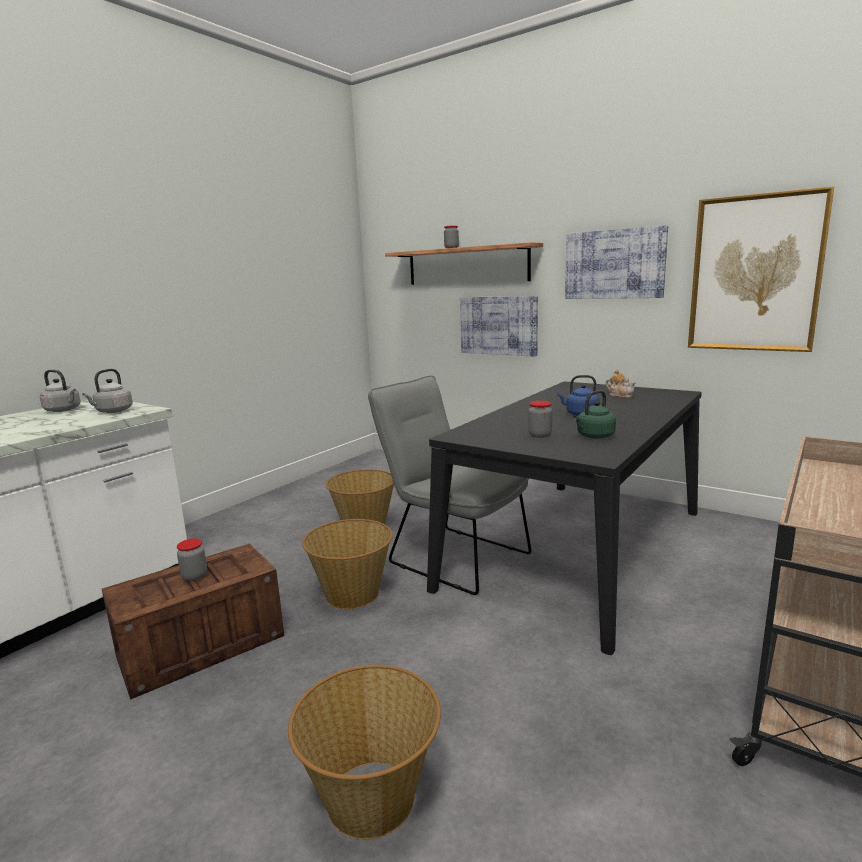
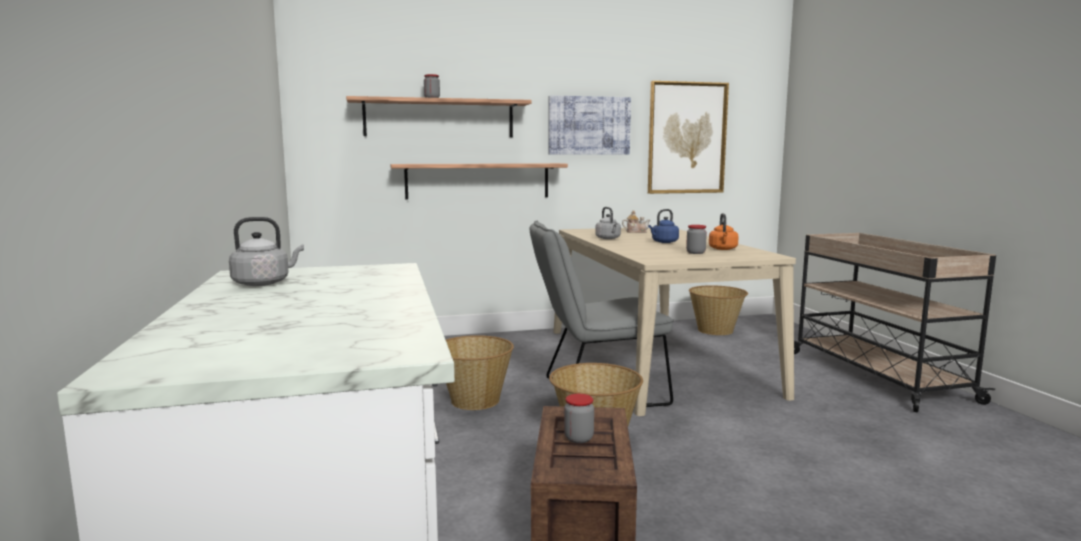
camera: 50 degrees left, 5 degrees down
(112, 411) = (359, 273): grey kettle -> grey kettle (608, 238)
(372, 799) = (875, 507): basket -> basket (716, 330)
(498, 325) = (478, 181): picture -> shelf
(578, 547) = (654, 360): black dining table -> beige dining table
(594, 436) = (723, 249): green kettle -> orange kettle

